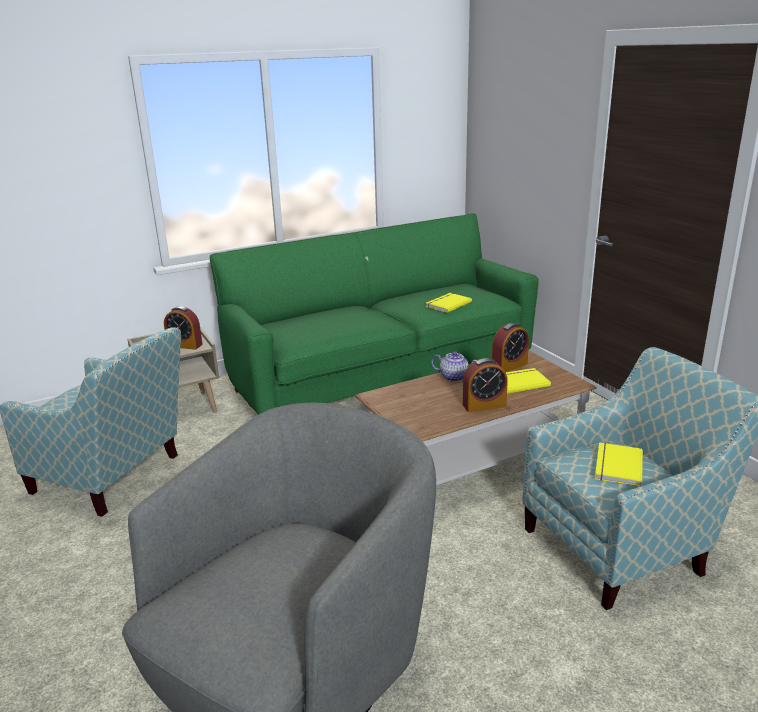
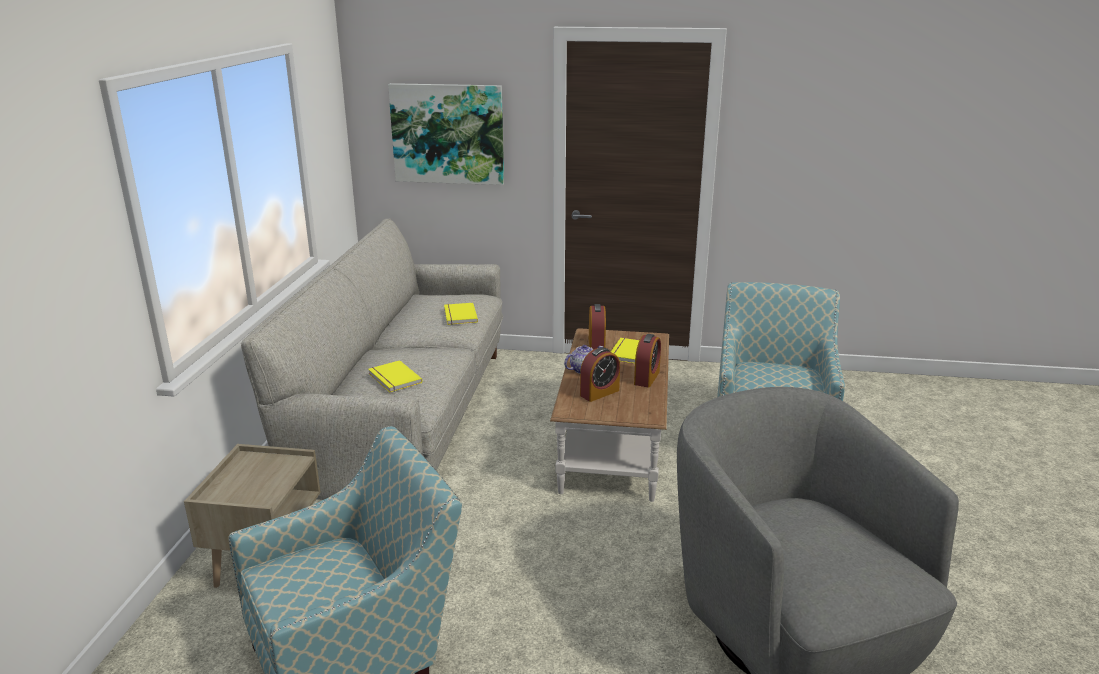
camera: 55 degrees left, 0 degrees up
(185, 345) = (272, 470): alarm clock -> alarm clock (599, 393)
(382, 377) = (408, 420): green sofa -> grey sofa
(522, 141) = (448, 134): none -> picture
(616, 466) = (778, 374): yellow book -> yellow book (393, 379)

